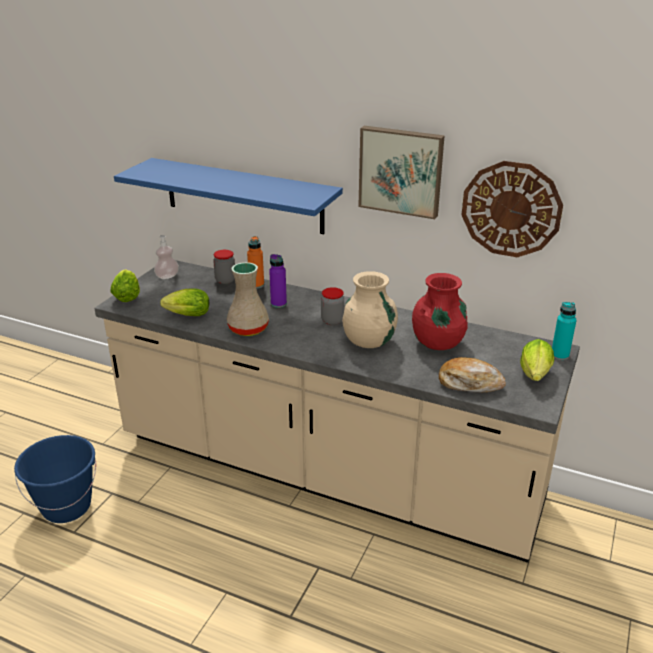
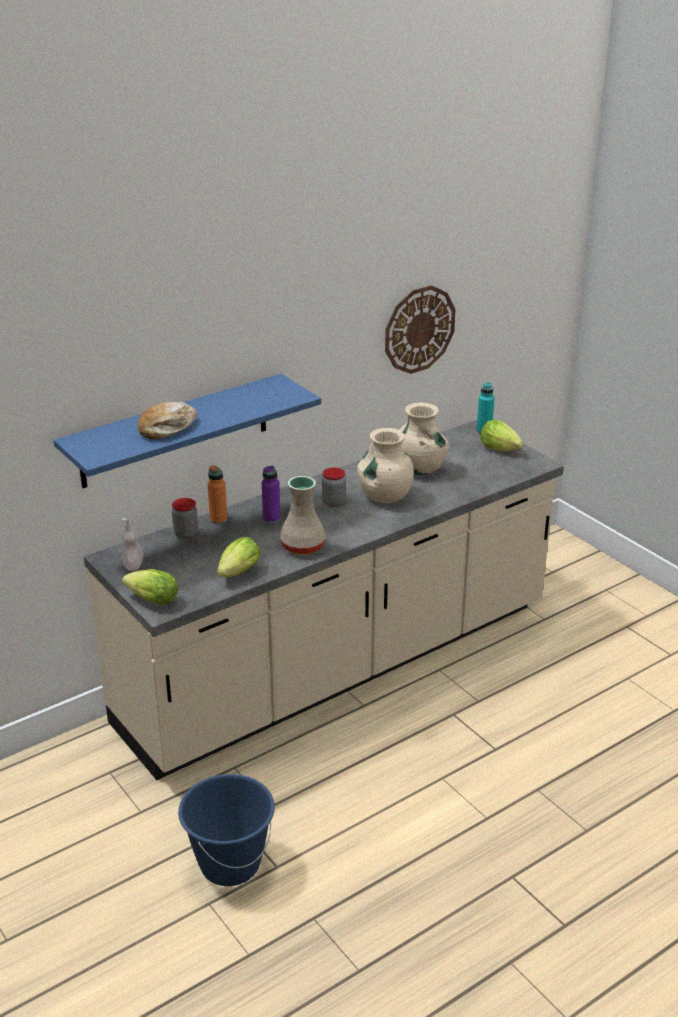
camera: 60 degrees left, 0 degrees up
(401, 171) = (333, 333): picture -> none
(437, 343) = (419, 469): red vase -> beige vase
(469, 383) = (487, 477): bread -> bread (167, 428)

